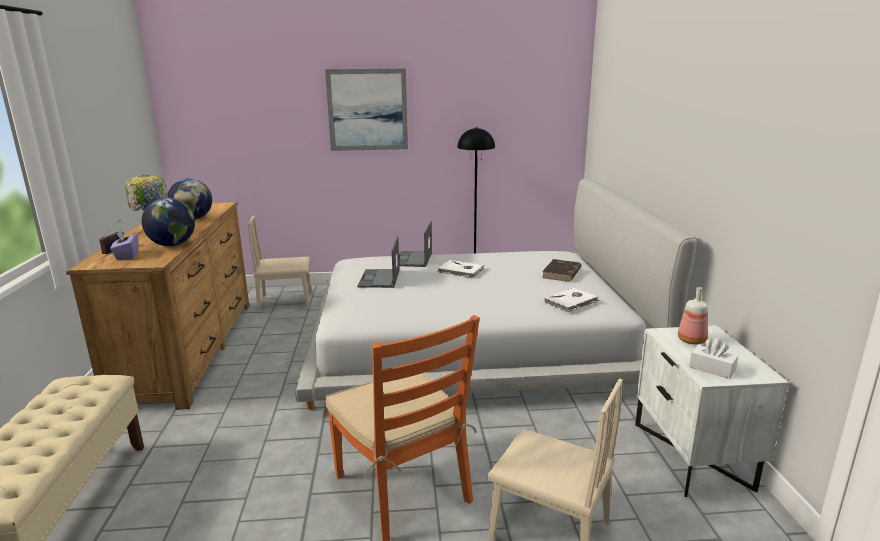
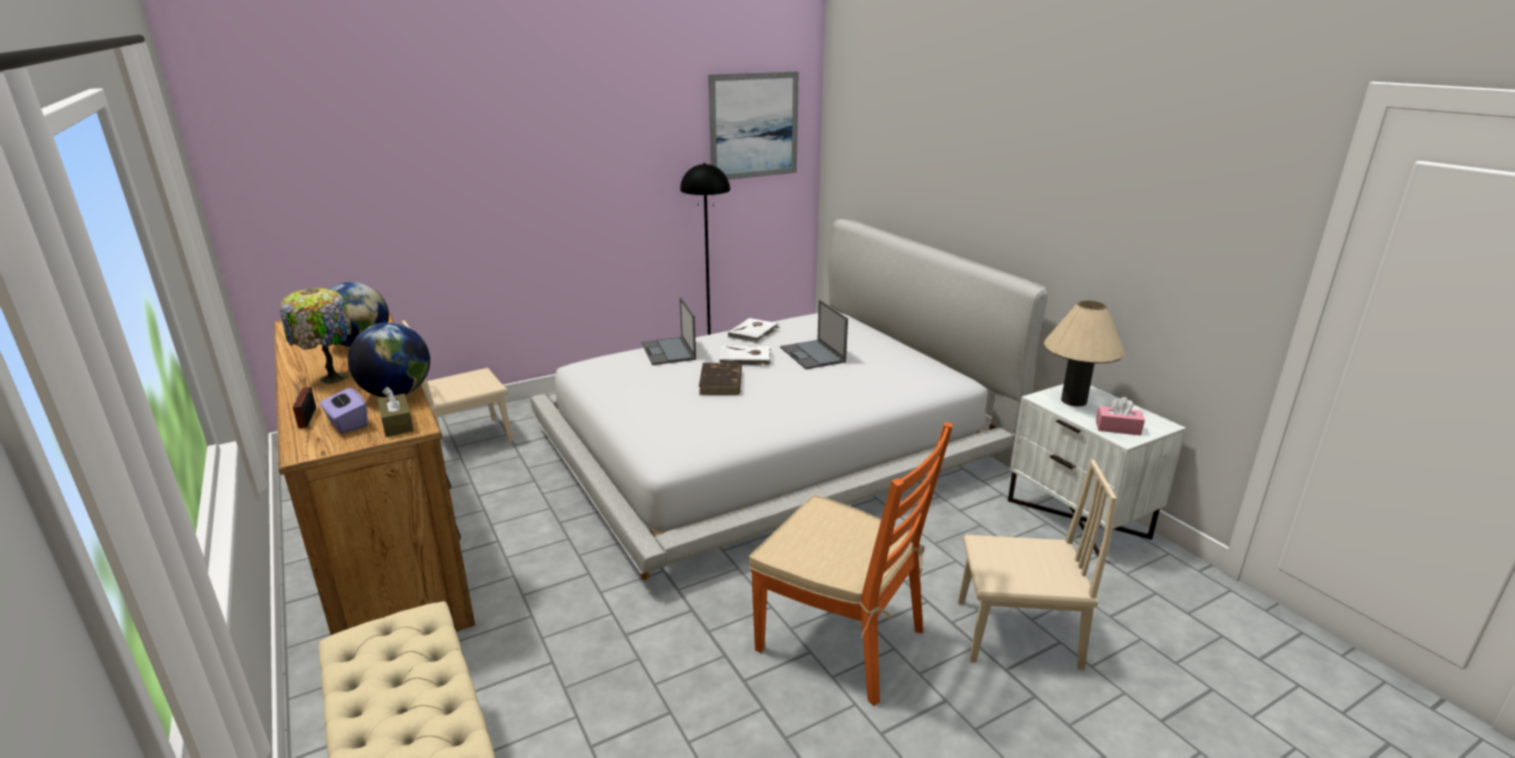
camera: 25 degrees left, 5 degrees up
(149, 259) = (397, 424): none -> brown tissue box
(367, 110) = (549, 146): picture -> picture (754, 126)
(379, 279) = (655, 387): laptop -> laptop (813, 355)
(561, 273) = (860, 342): brown book -> brown book (721, 382)
(571, 302) = (905, 377): white book -> white book (754, 332)
(692, 340) = (1073, 401): bottle -> beige table lamp
(712, 369) = (1118, 428): white tissue box -> pink tissue box

